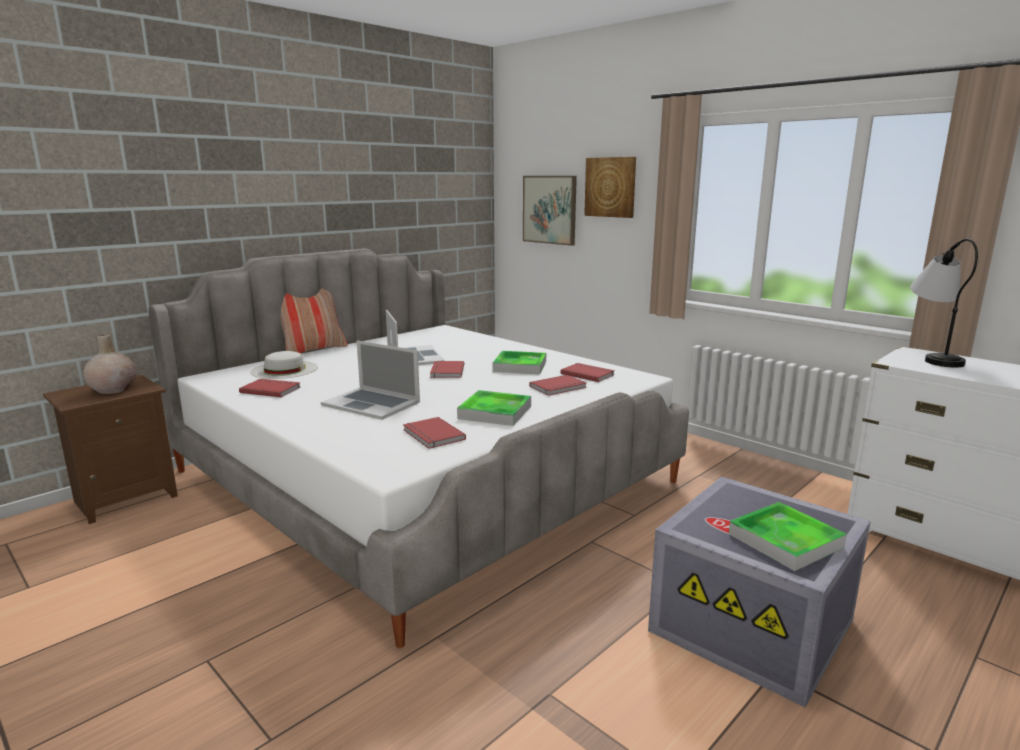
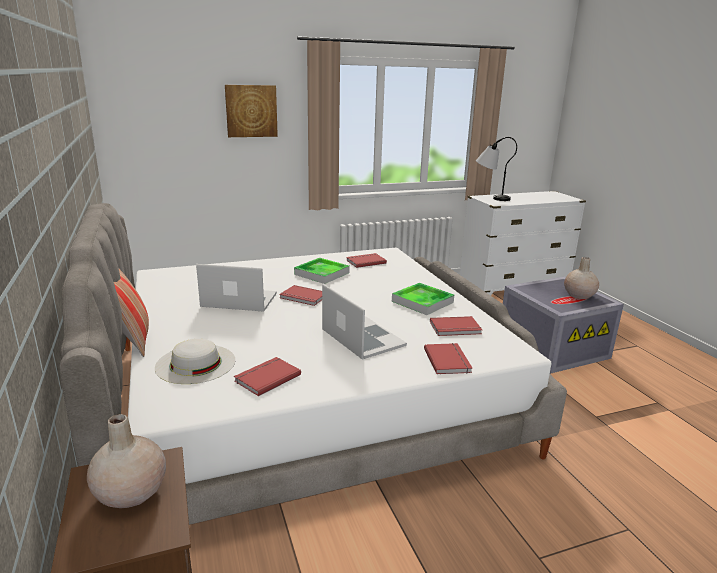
camera: 65 degrees left, 5 degrees up
(371, 403) = (362, 337): laptop -> laptop turned 90 degrees counterclockwise
(550, 209) = (181, 133): picture -> none
(559, 387) = (386, 275): red book -> red book (448, 360)
(785, 540) = (578, 295): tray -> beige vase

